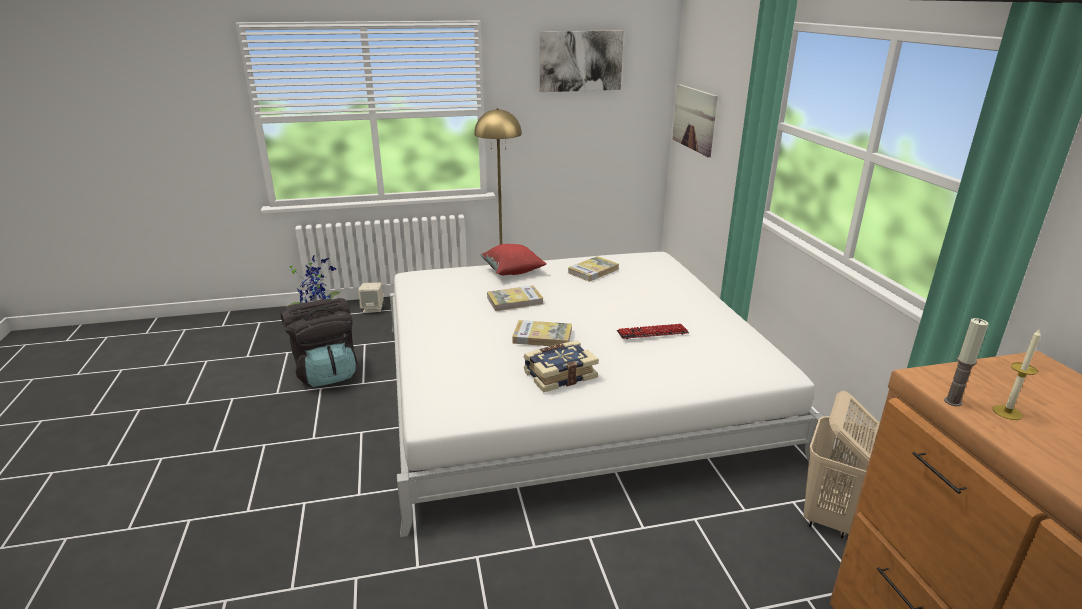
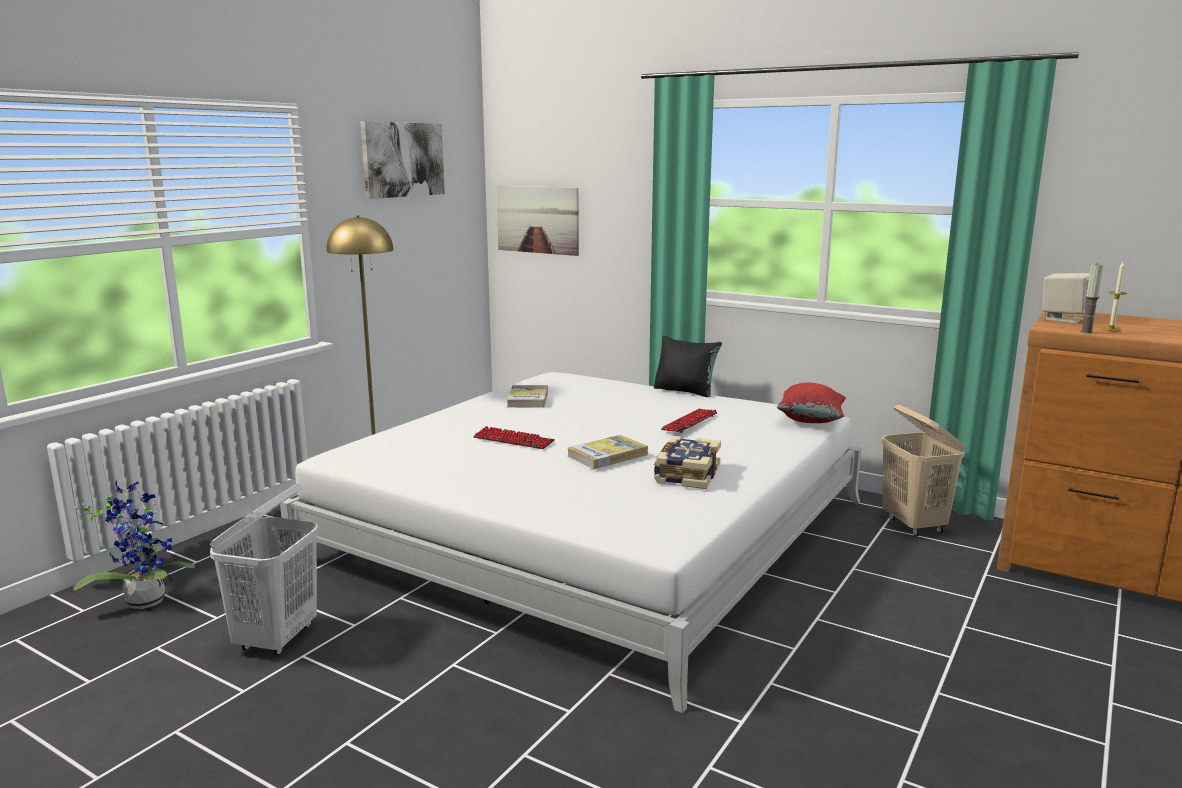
camera: 45 degrees left, 10 degrees down
(326, 373) = (277, 639): black backpack -> white laundry basket
(373, 308) = (200, 554): beige speaker -> beige speaker (1063, 319)
(512, 272) = (446, 422): red pillow -> red pillow (811, 420)
(515, 301) = (513, 440): book -> keyboard
(720, 303) = (685, 391): none -> black pillow

